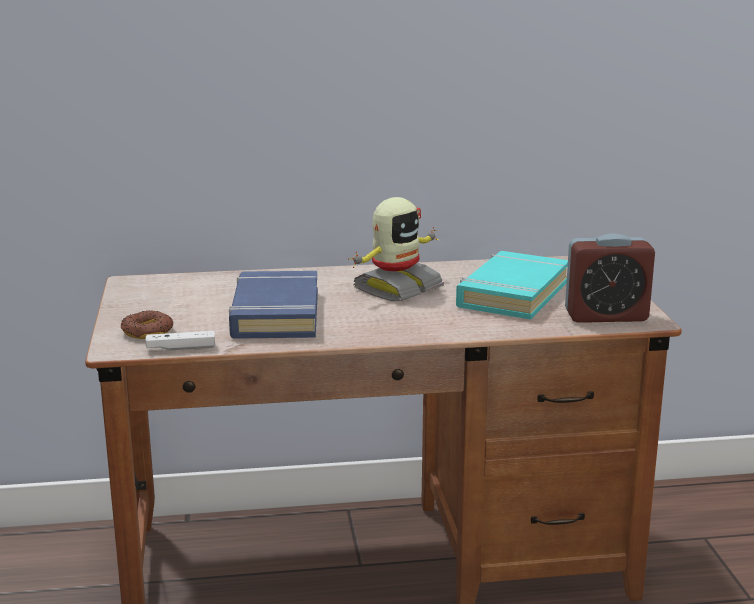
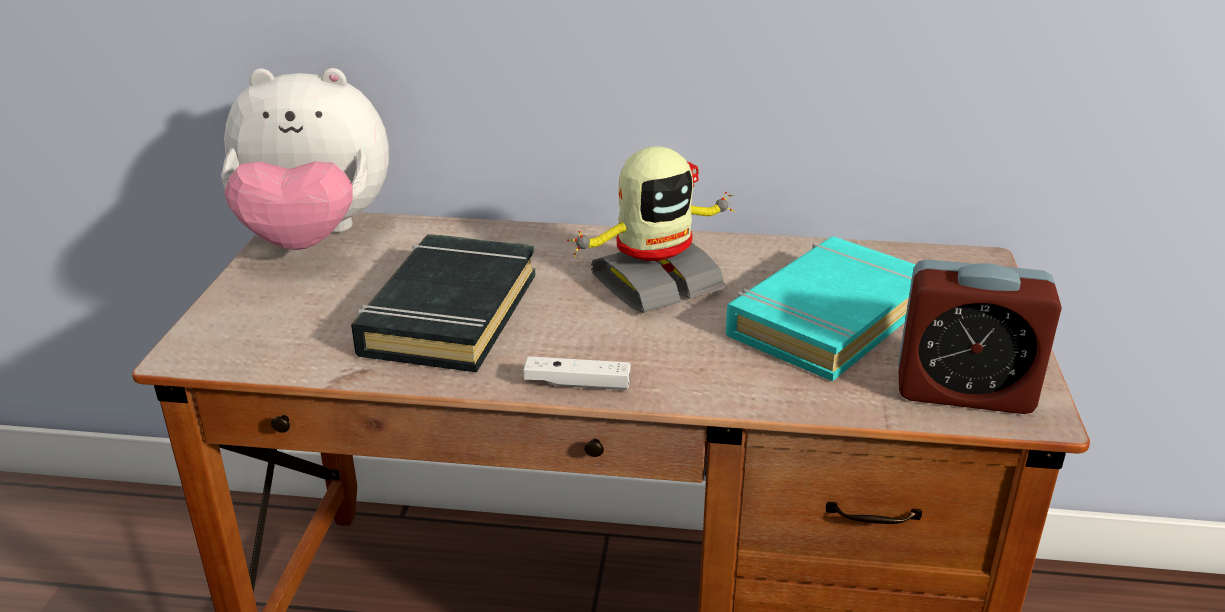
camera: 15 degrees right, 10 degrees up
(147, 331) = (253, 324): donut -> none
(149, 288) = (314, 238): none -> plush toy
(181, 348) = (273, 366): white game controller -> white game controller (577, 384)
(275, 314) = (449, 313): blue book -> black book

